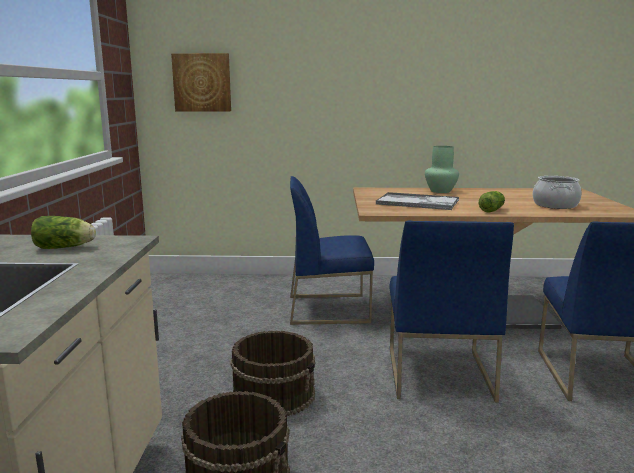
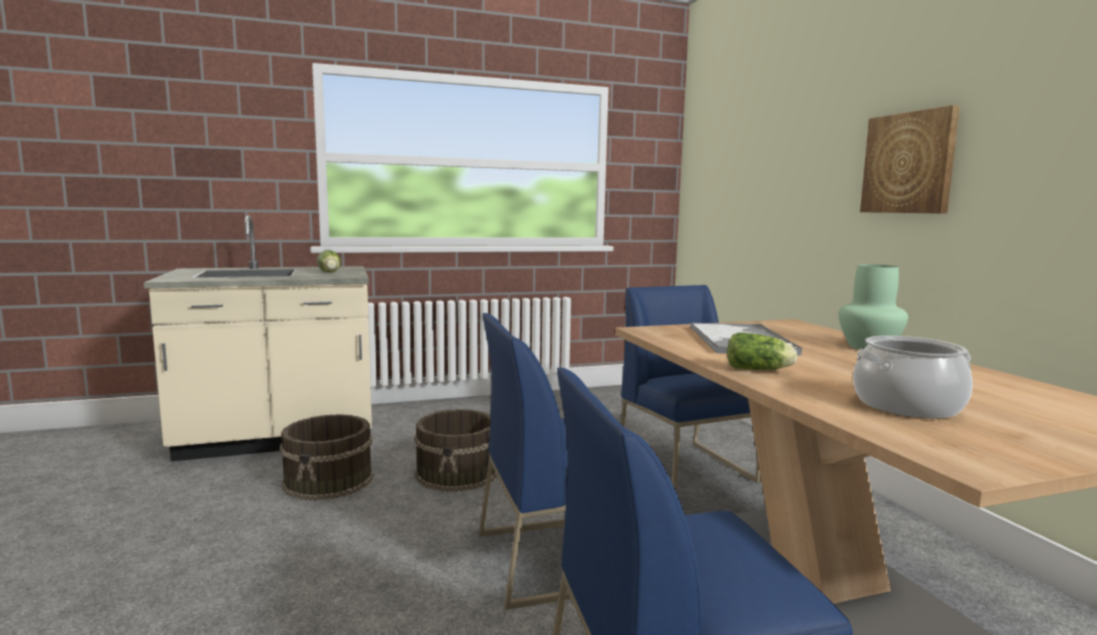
camera: 70 degrees right, 5 degrees down
(202, 82) = (720, 172): picture -> picture (909, 163)

